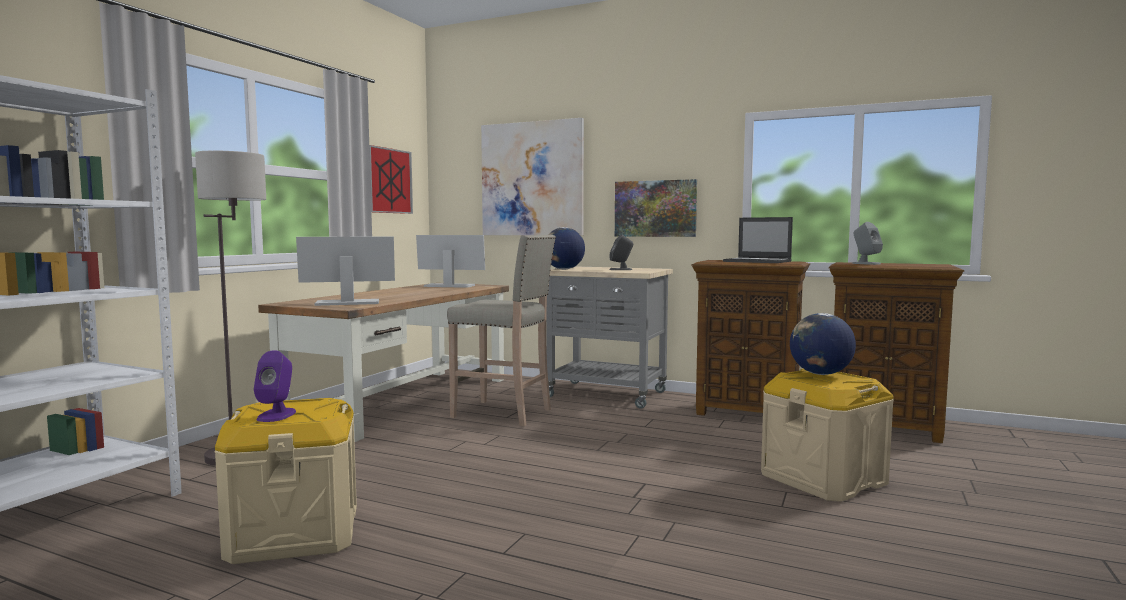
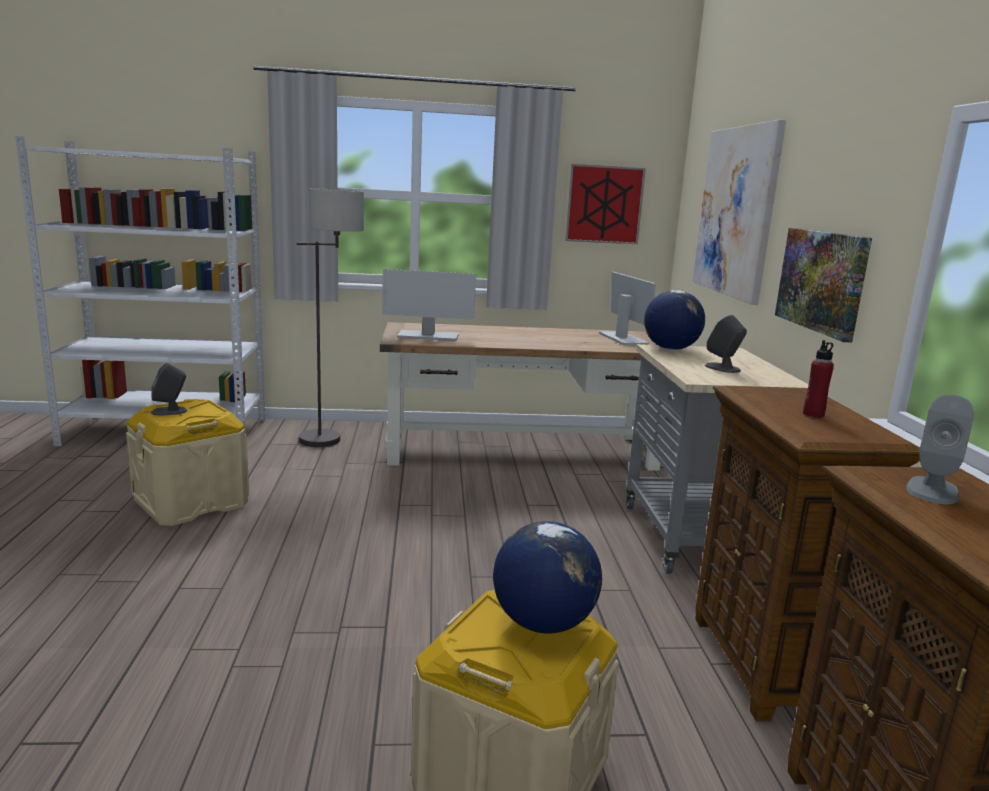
camera: 60 degrees right, 10 degrees up
(276, 415) = (169, 411): purple speaker -> grey speaker
(348, 303) = (427, 336): monitor -> monitor turned 135 degrees clockwise
(503, 413) = (536, 500): beige stool -> none
(758, 261) = (813, 414): laptop -> red bottle

